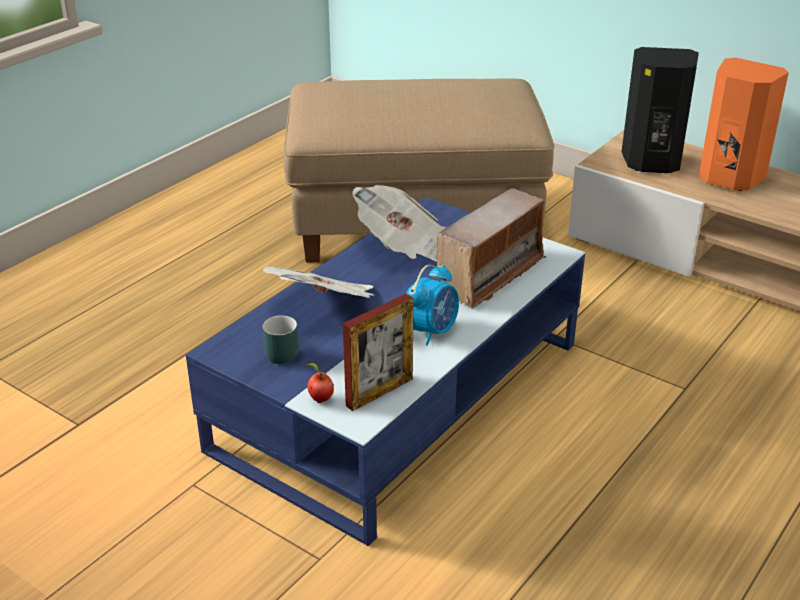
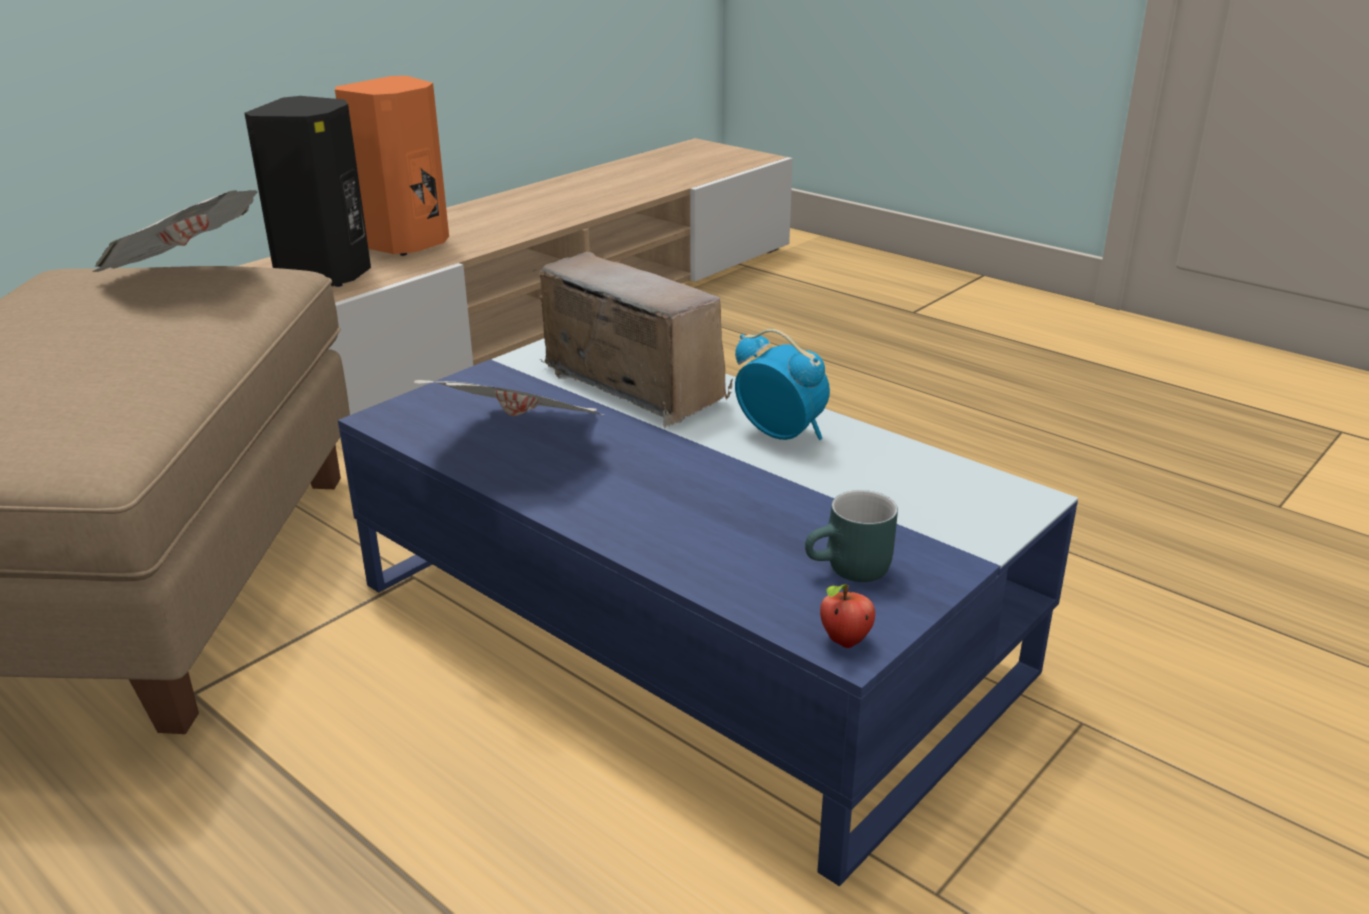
camera: 85 degrees left, 5 degrees down
(319, 399) = (978, 531): apple -> apple (845, 642)
(325, 307) = (701, 522): newspaper -> newspaper (184, 275)
(379, 392) = (948, 480): picture frame -> none

